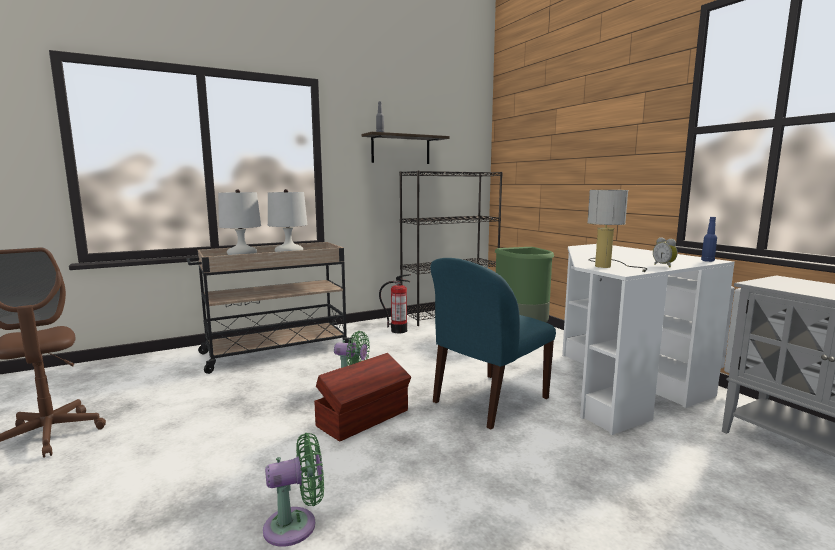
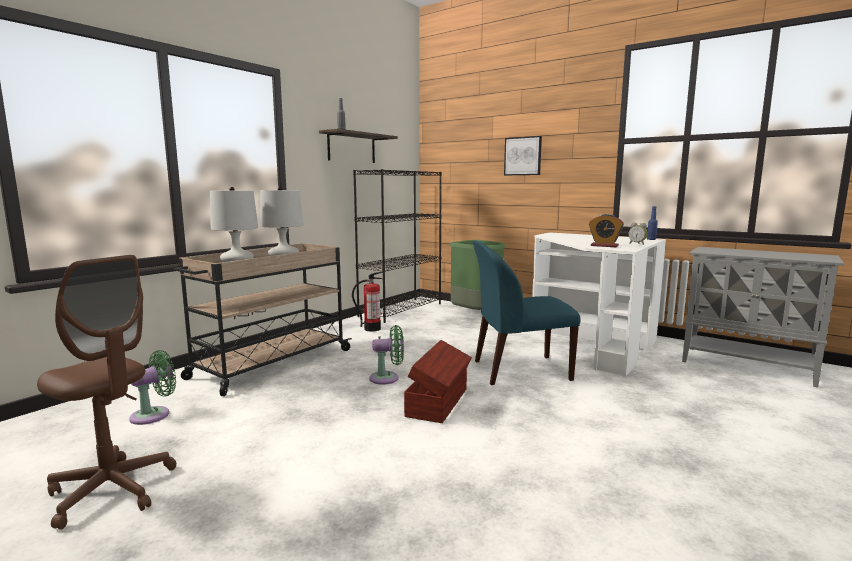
camera: 25 degrees left, 0 degrees up
(296, 525) = (491, 488): green fan -> green fan (154, 414)
(488, 401) = (519, 370): blue chair -> blue chair turned 60 degrees clockwise
(583, 153) = (523, 156): none -> picture
(608, 265) = (604, 246): table lamp -> alarm clock

